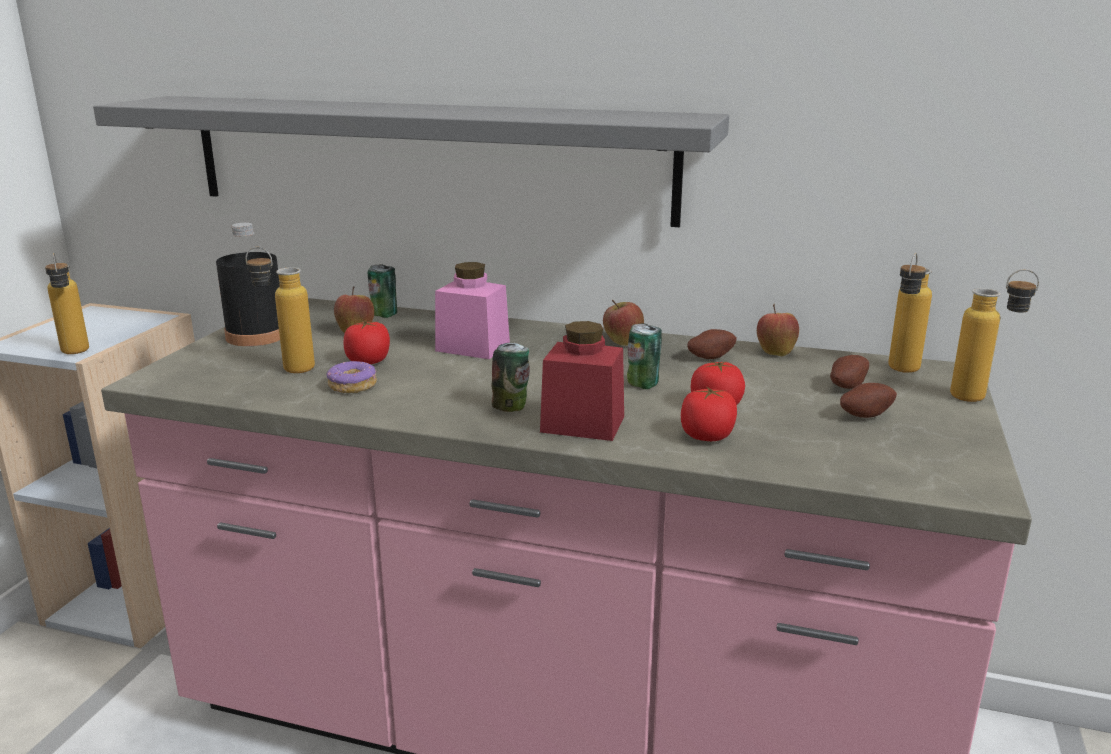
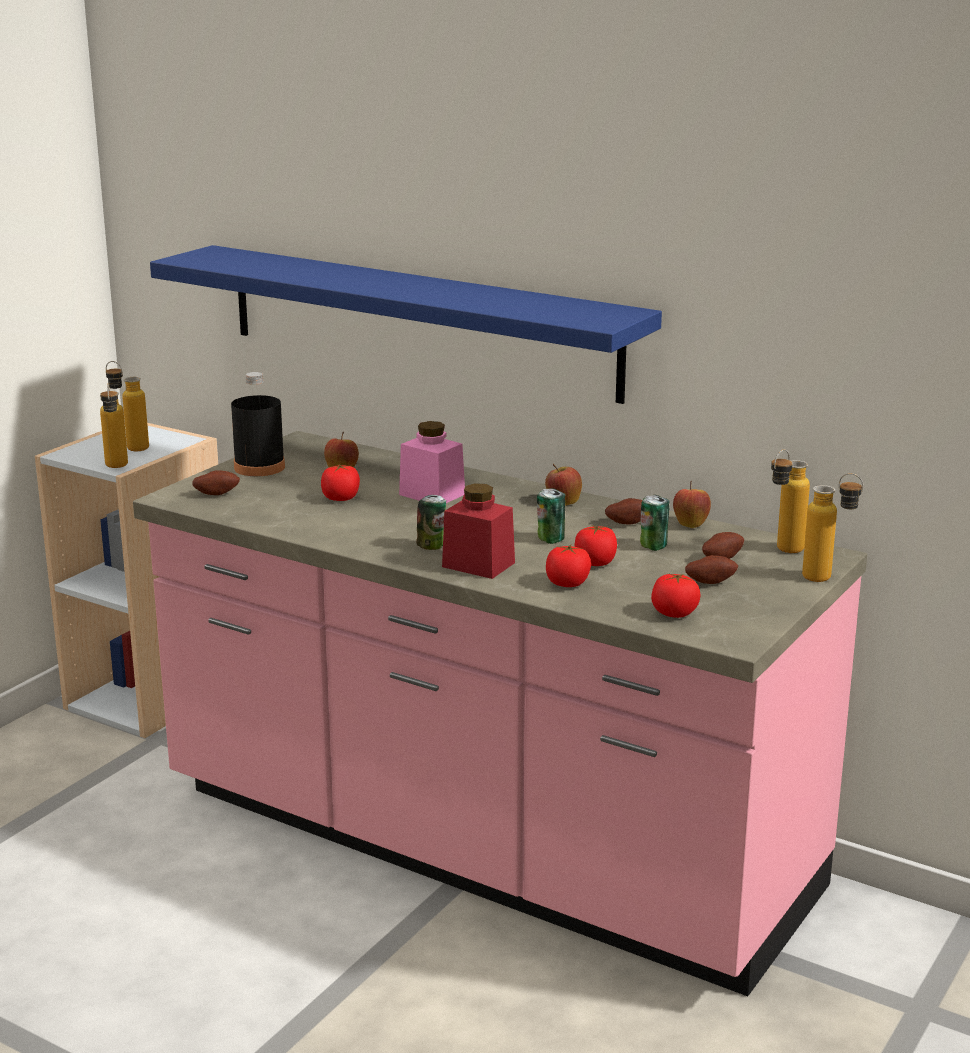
camera: 15 degrees right, 0 degrees up
(211, 370) = (217, 493): none -> potato
(286, 368) = (274, 498): bottle -> bottle (130, 447)
(353, 386) = (319, 517): donut -> none
(384, 314) = (373, 457): can -> can (653, 546)
(425, 158) = (419, 321): grey shelf -> blue shelf
(867, 460) = (674, 613): none -> tomato

